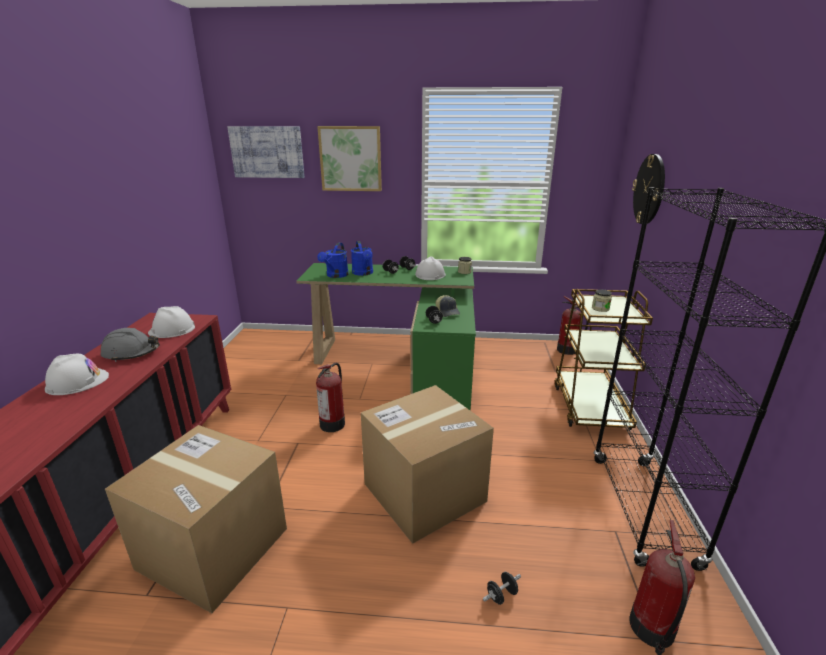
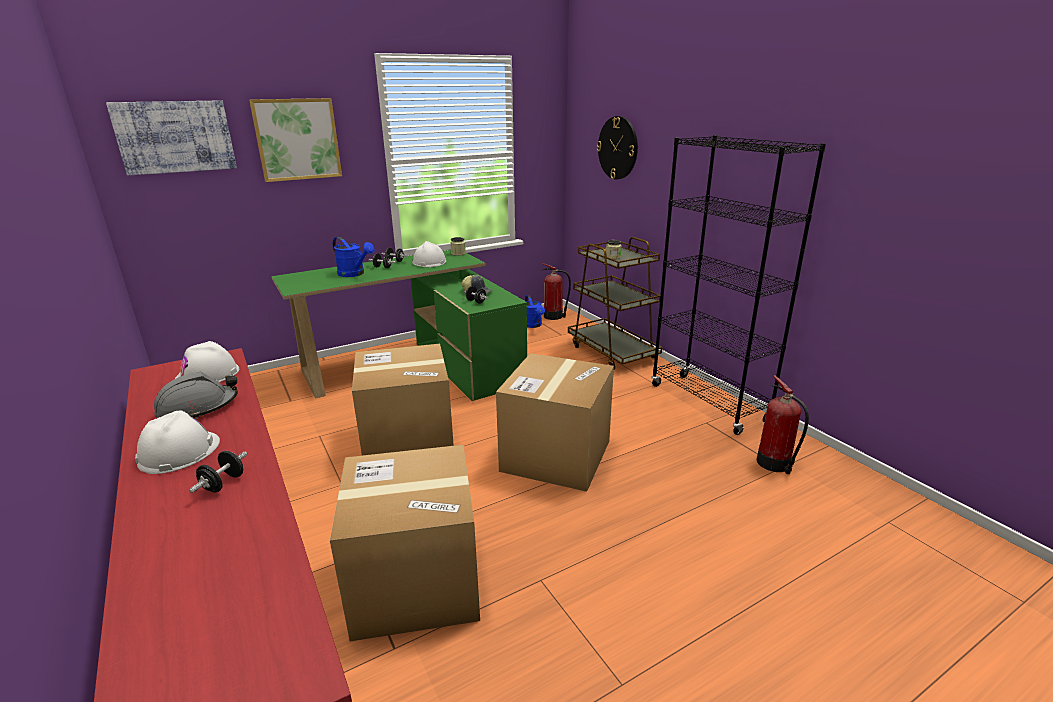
camera: 35 degrees left, 0 degrees up
(333, 423) = (408, 440): fire extinguisher -> cardboard box
(335, 276) = (325, 282): blue watering can -> blue watering can (533, 325)
(501, 595) = (680, 490): black dumbbell -> black dumbbell (223, 483)

